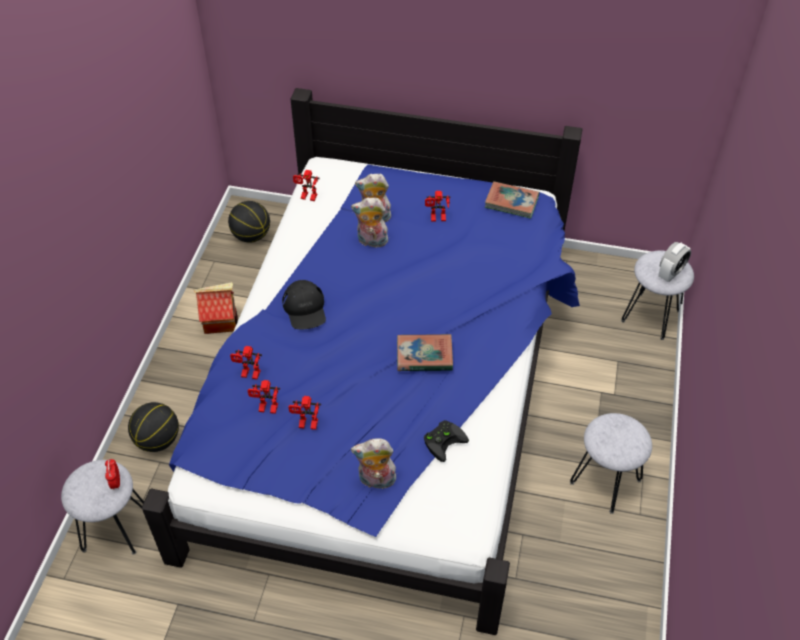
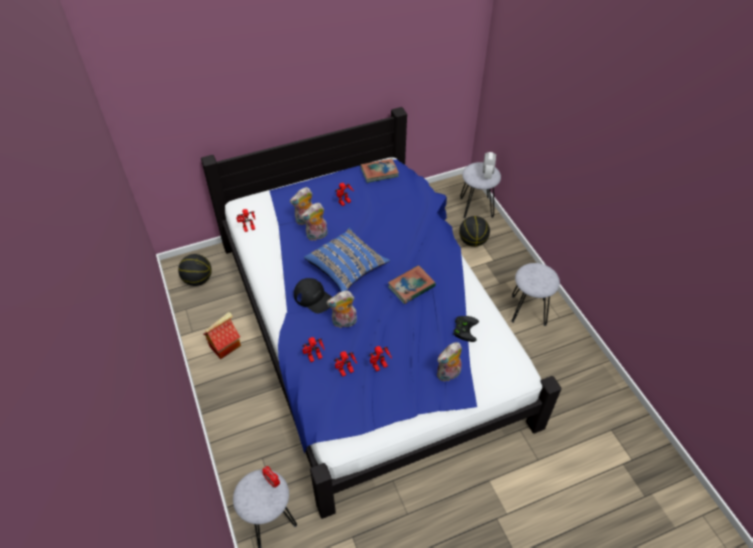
camera: 35 degrees left, 0 degrees up
(158, 440) = (248, 445): basketball -> basketball (473, 241)
(313, 354) = (344, 323): none -> plush toy
(372, 294) = (347, 267): none -> blue pillow

